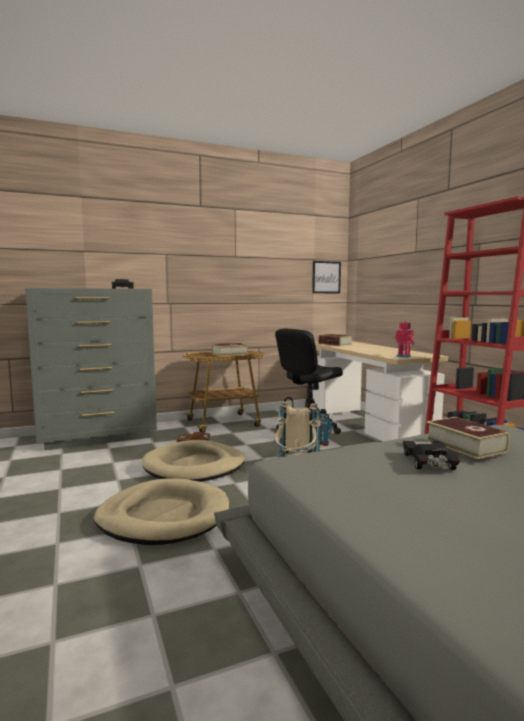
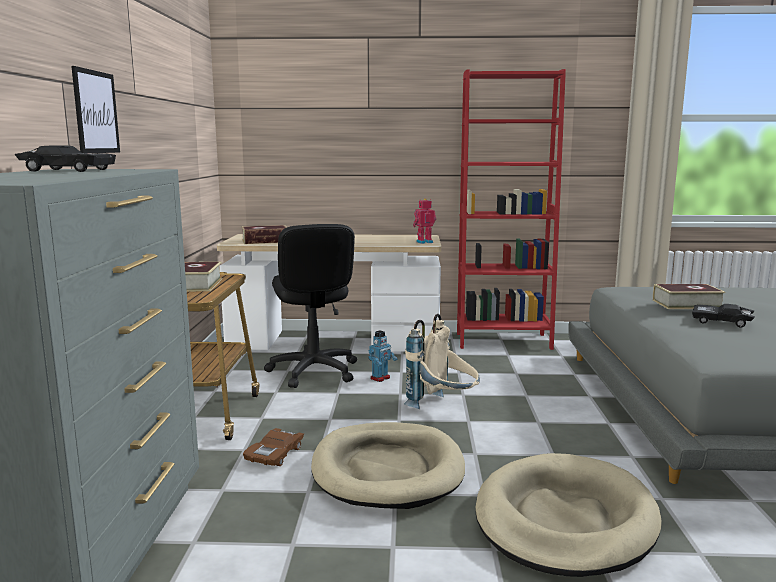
camera: 65 degrees left, 5 degrees up
(326, 277) = (206, 135): picture -> picture (96, 112)

